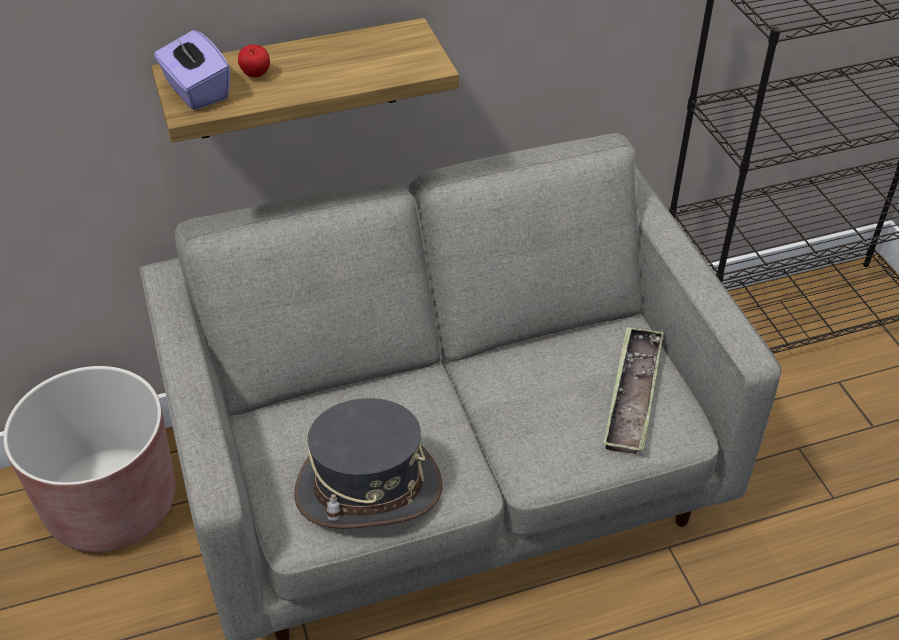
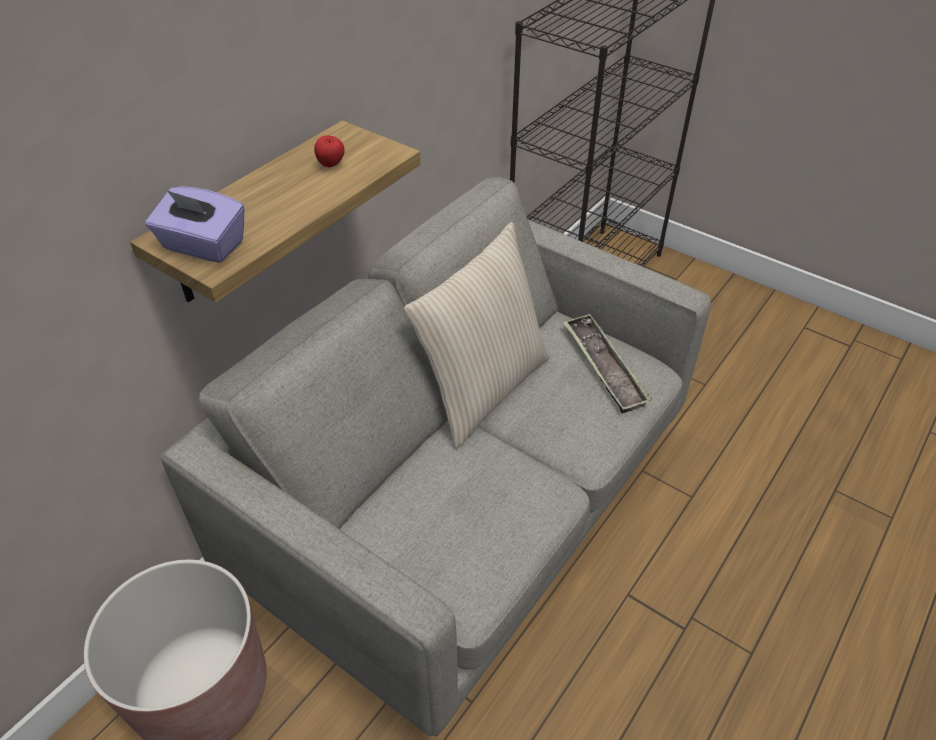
camera: 35 degrees left, 0 degrees up
(256, 76) = (247, 213): apple -> apple (331, 165)
(368, 489) = (489, 537): grey hat -> none
(489, 354) = (483, 388): none -> beige pillow

